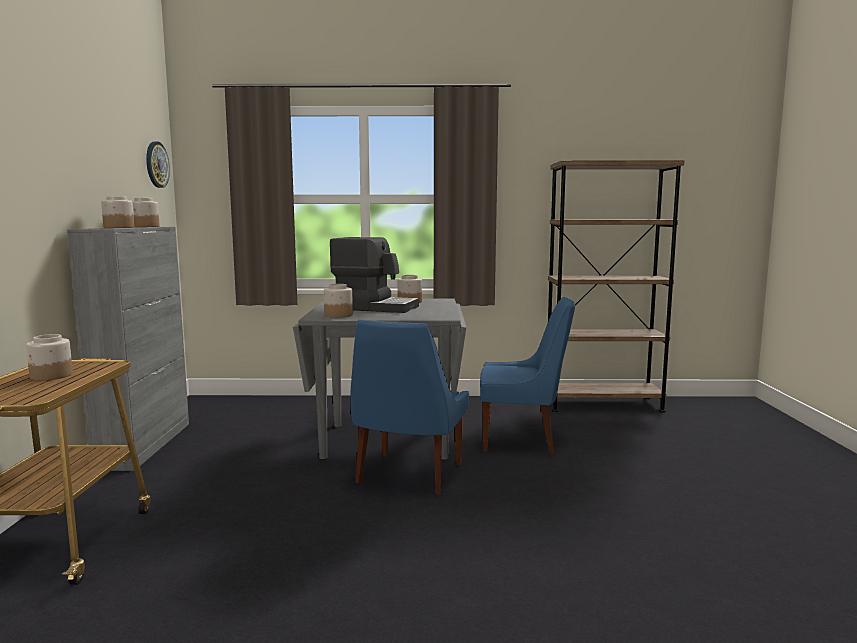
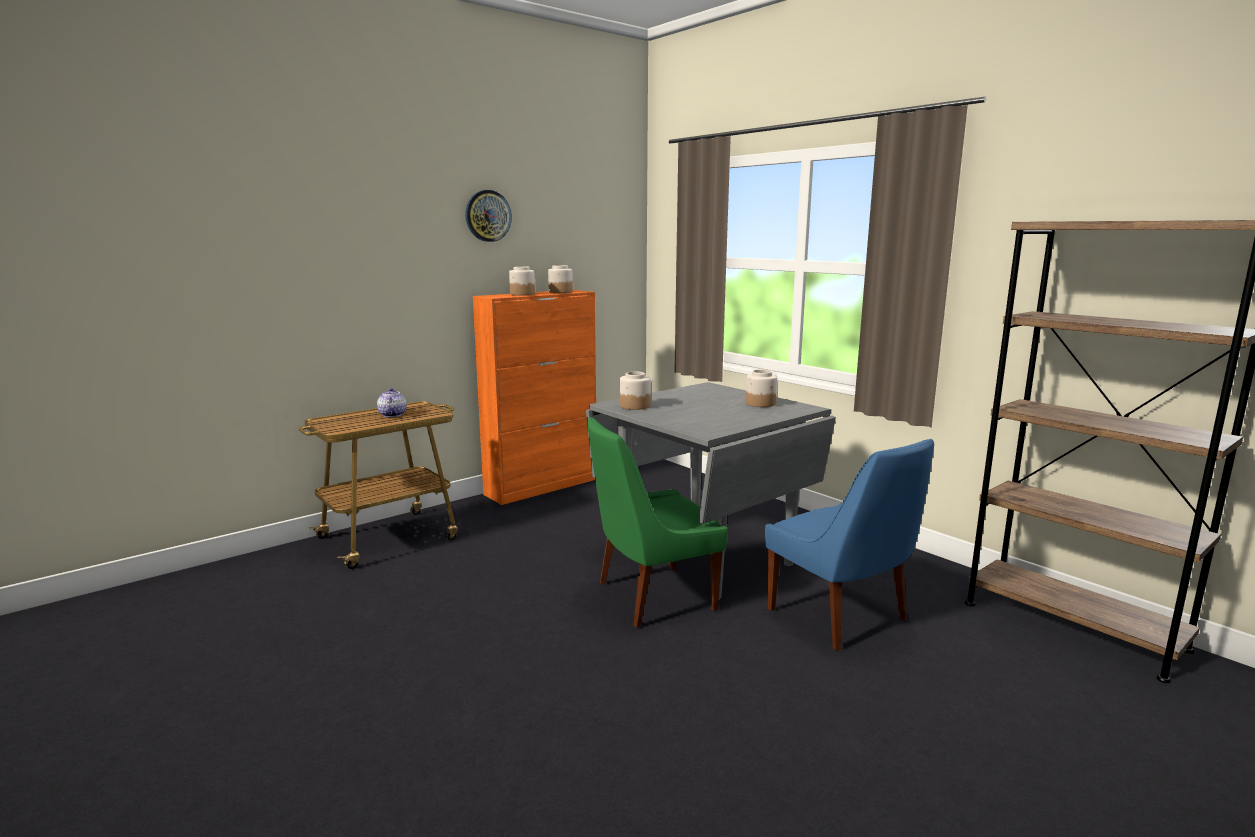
camera: 50 degrees right, 5 degrees up
(51, 376) = (392, 415): jar -> teapot
(145, 444) = (542, 486): grey cabinet -> orange cabinet
(156, 164) = (615, 227): wall clock -> wall clock (488, 216)
(375, 307) = (699, 404): coffee machine -> none
(408, 475) = (651, 597): blue chair -> green chair

